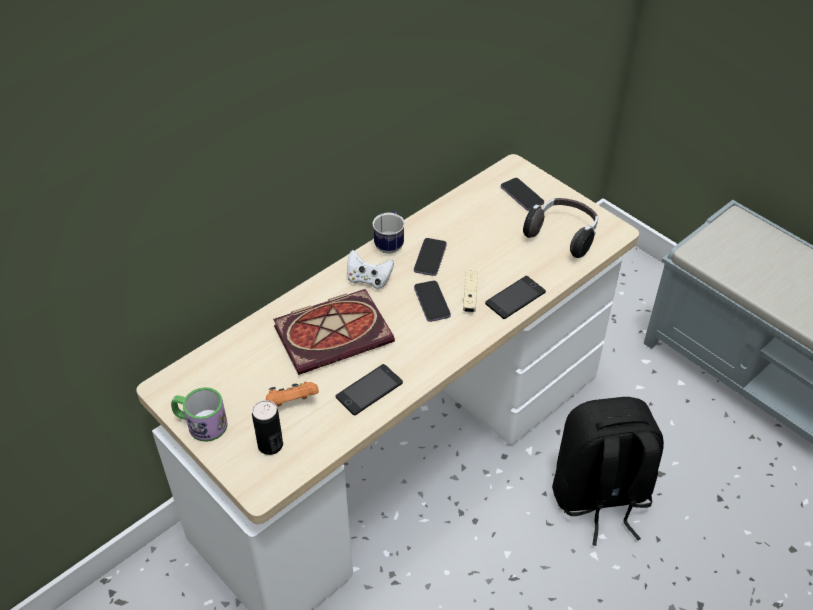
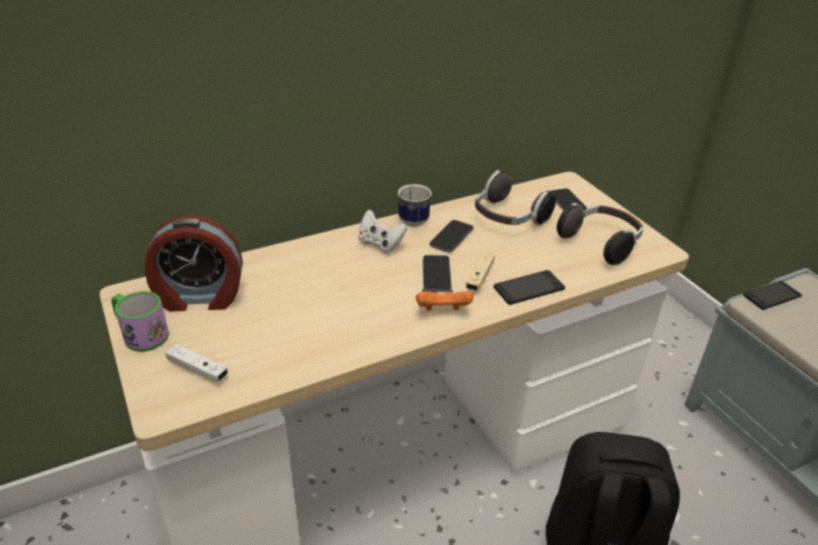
camera: 15 degrees right, 10 degrees down
(233, 375) = (200, 297): none -> alarm clock
(270, 445) = (198, 369): can -> white game controller
(292, 403) = (243, 335): orange game controller -> orange game controller (442, 311)
(335, 332) = (323, 281): book -> none
(369, 390) = (331, 340): phone -> phone (771, 296)
(473, 224) = (508, 218): none -> headphones

